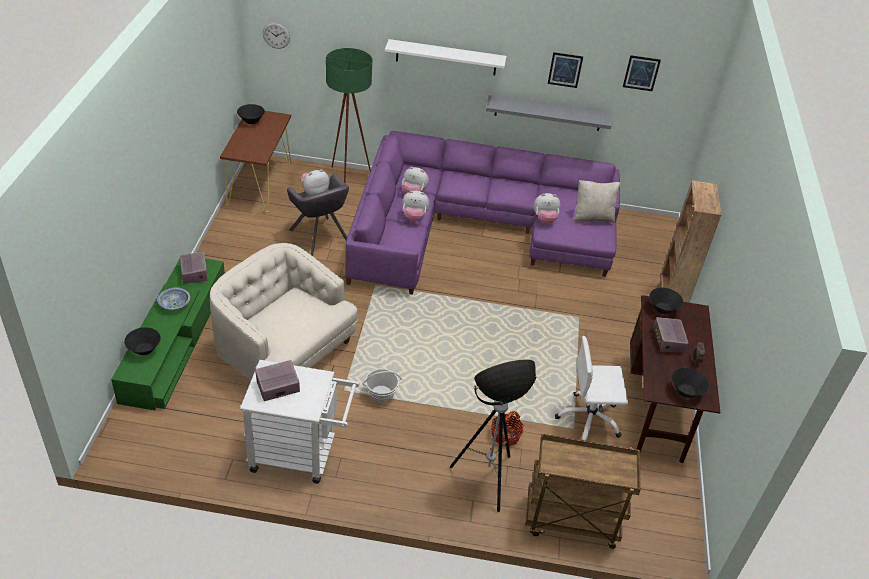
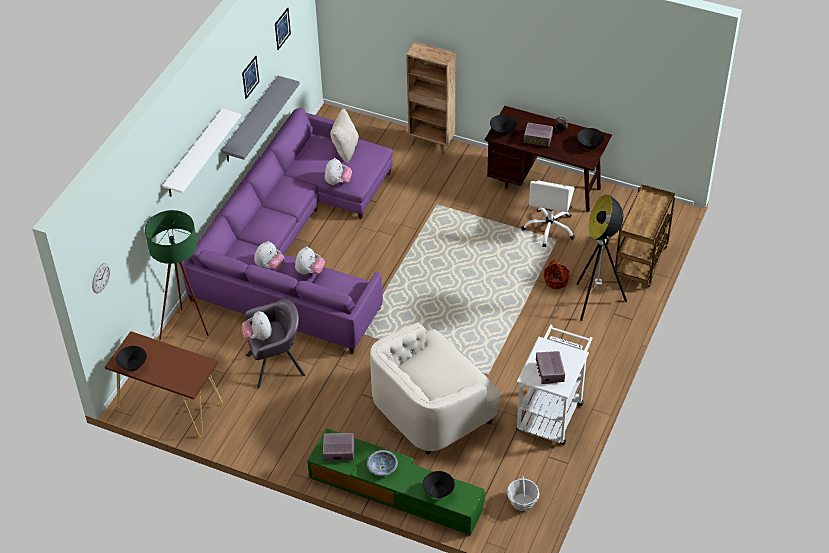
camera: 70 degrees left, 5 degrees up
(381, 394) = (496, 350): basket -> basket (522, 502)

